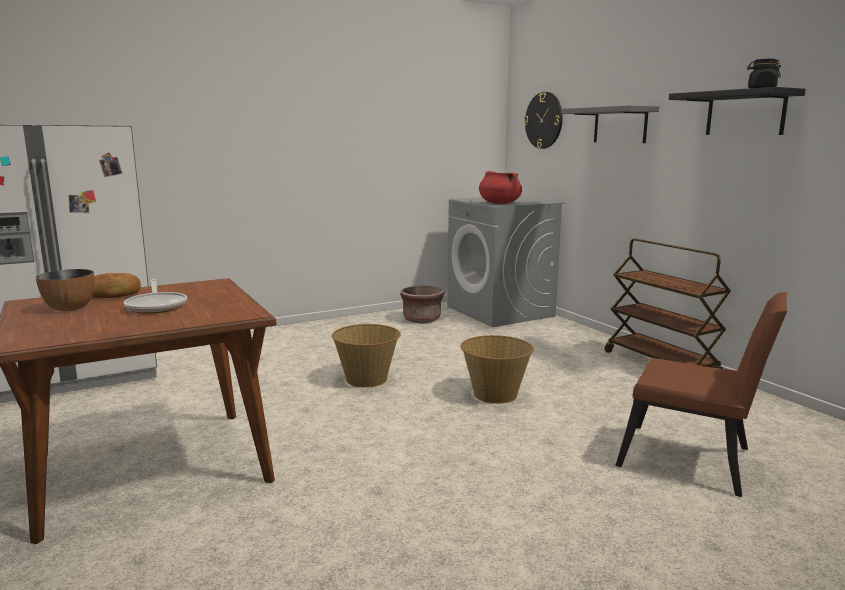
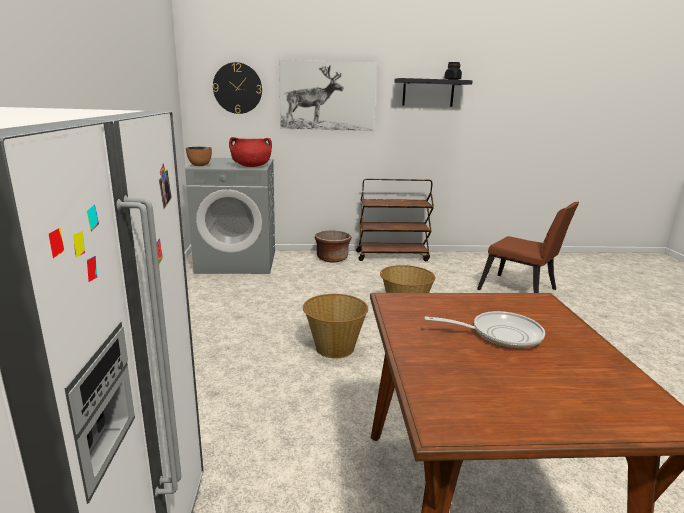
camera: 65 degrees left, 5 degrees up
(70, 308) = (497, 387): bowl -> bowl (200, 165)
(114, 294) = (426, 356): bread -> none
(422, 319) = (210, 290): brown planter -> brown planter (332, 258)
(620, 125) = (327, 96): grey shelf -> picture
(693, 461) = (521, 291): brown chair -> brown chair turned 75 degrees clockwise

